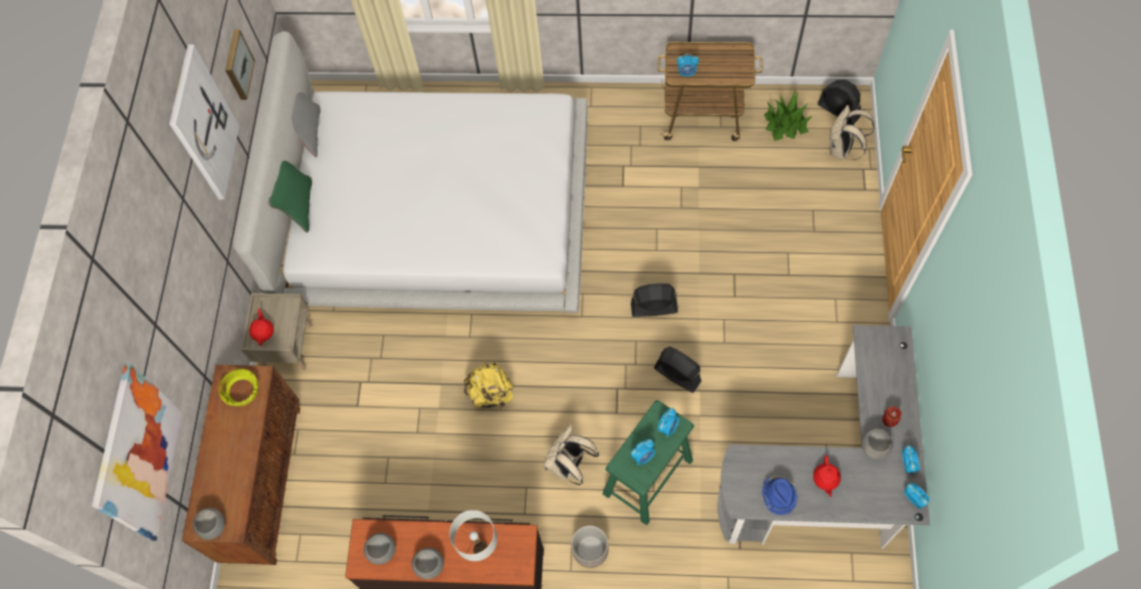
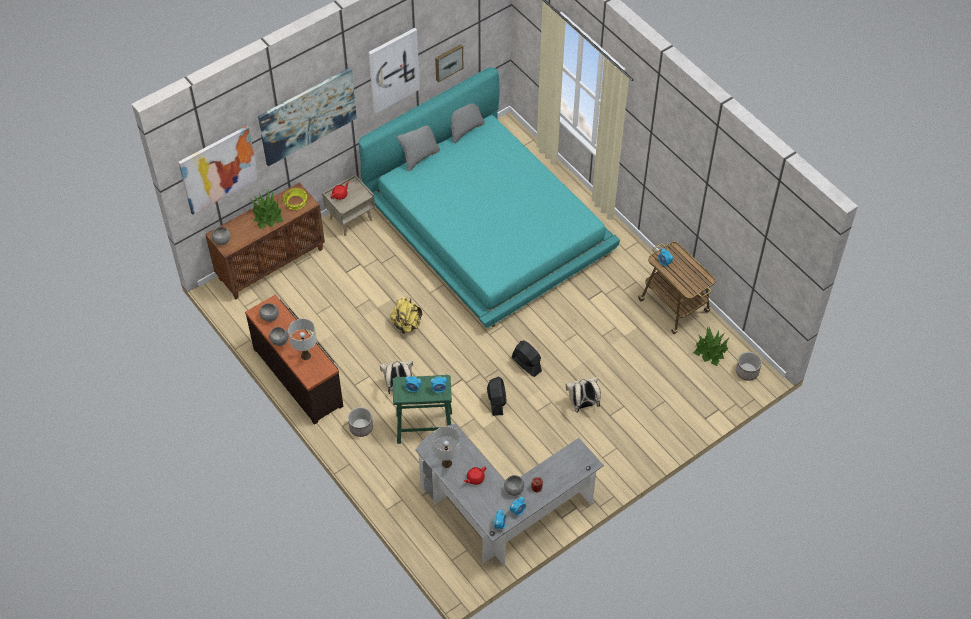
camera: 45 degrees right, 10 degrees down
(170, 276) = (307, 116): none -> picture
(228, 440) = (267, 215): none -> potted plant
(299, 206) = (419, 157): green pillow -> grey pillow
(435, 211) = (488, 225): white bed -> turquoise bed
(779, 495) = (447, 463): blue hat -> white table lamp
(838, 110) = (747, 372): black fan -> planter
(842, 150) = (721, 390): beige backpack -> beige backpack (582, 404)

